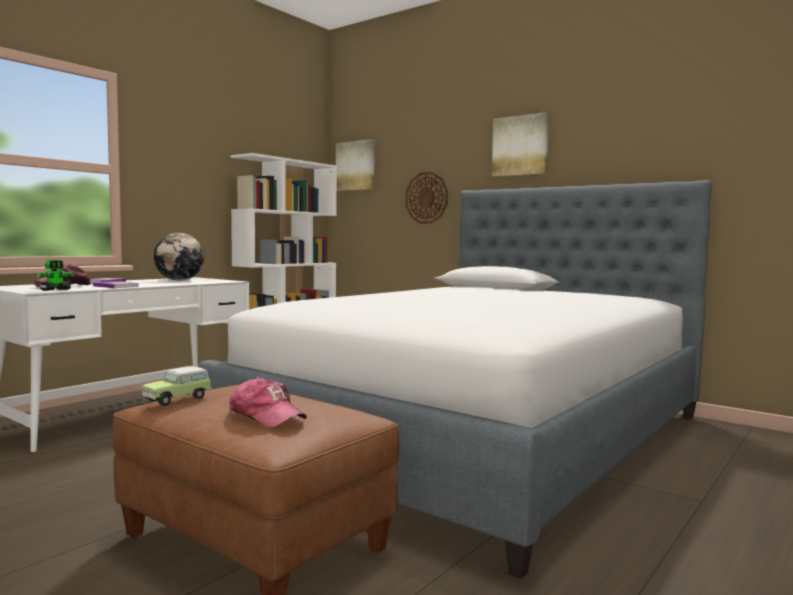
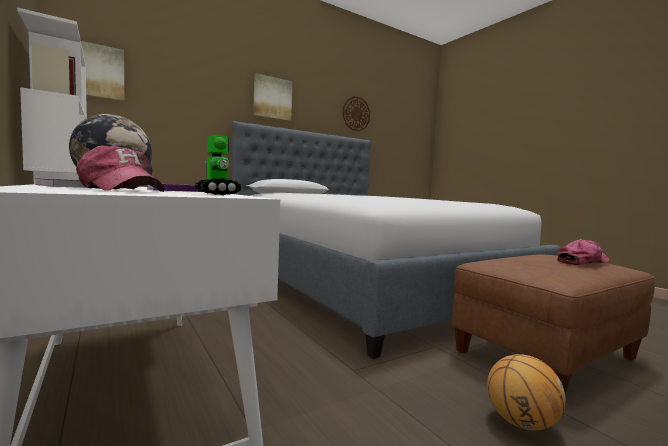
camera: 70 degrees left, 0 degrees up
(90, 515) = (520, 423): none -> basketball
(179, 399) = (553, 271): toy car -> none
(426, 198) = (191, 120): wall clock -> wall clock (356, 114)

